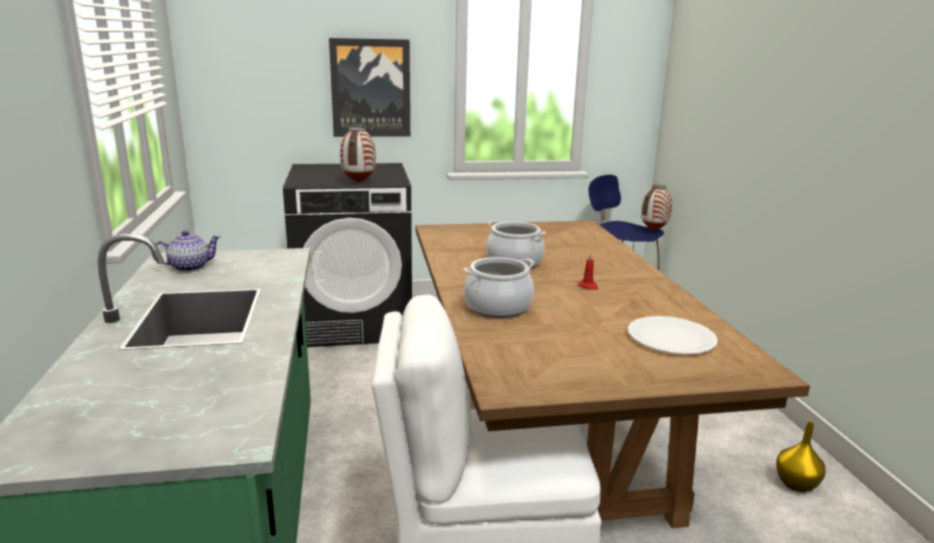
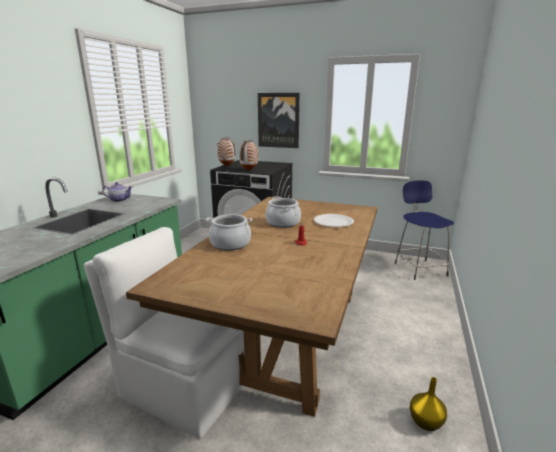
camera: 30 degrees right, 0 degrees up
(653, 230) = (446, 221): vase -> vase (227, 166)
(671, 338) = (296, 282): white plate -> white plate (333, 222)

